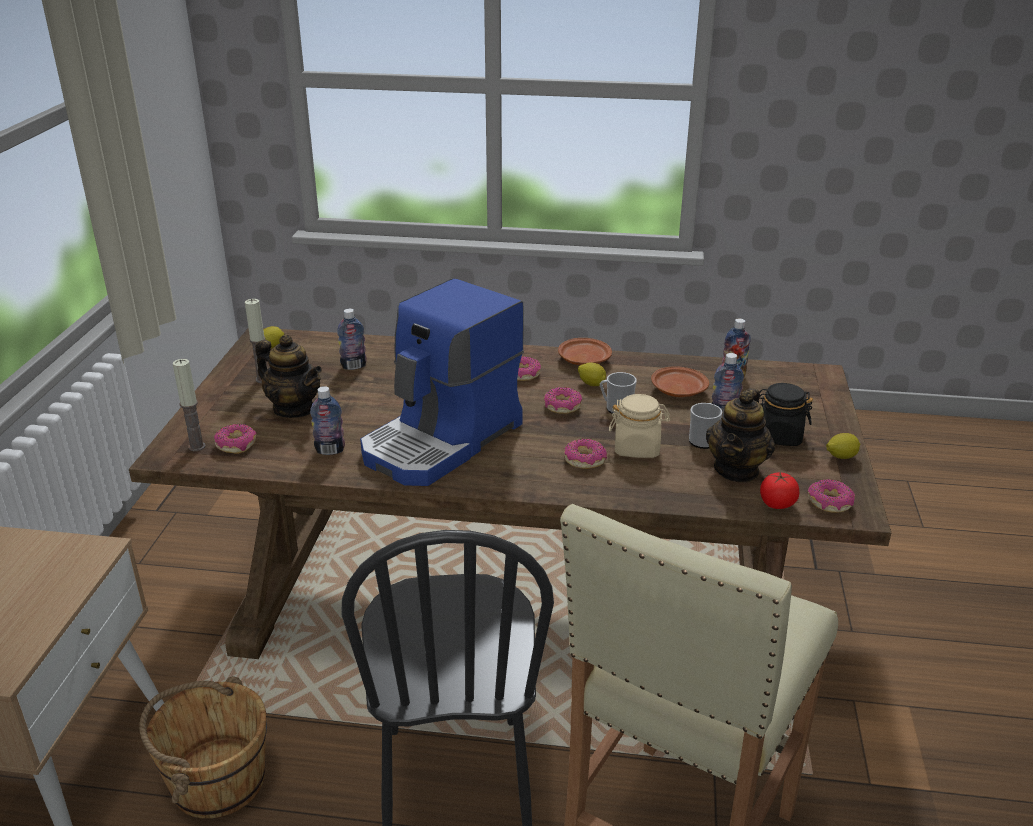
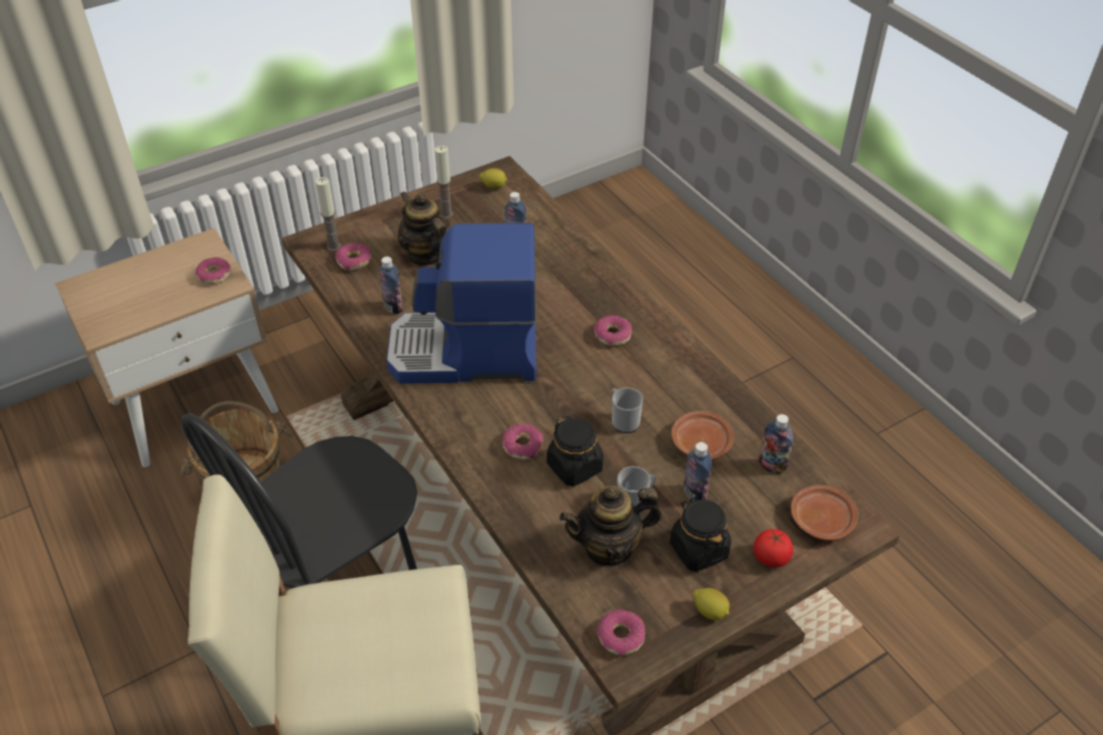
camera: 50 degrees right, 15 degrees up
(294, 408) = (426, 255): teapot -> teapot turned 150 degrees clockwise
(562, 407) = (589, 387): donut -> donut (214, 275)
(583, 360) = (682, 356): brown plate -> brown plate (821, 519)
(592, 384) = (646, 384): lemon -> none
(637, 448) = (575, 467): beige jar -> black jar
(777, 504) = (581, 601): tomato -> tomato (771, 557)

